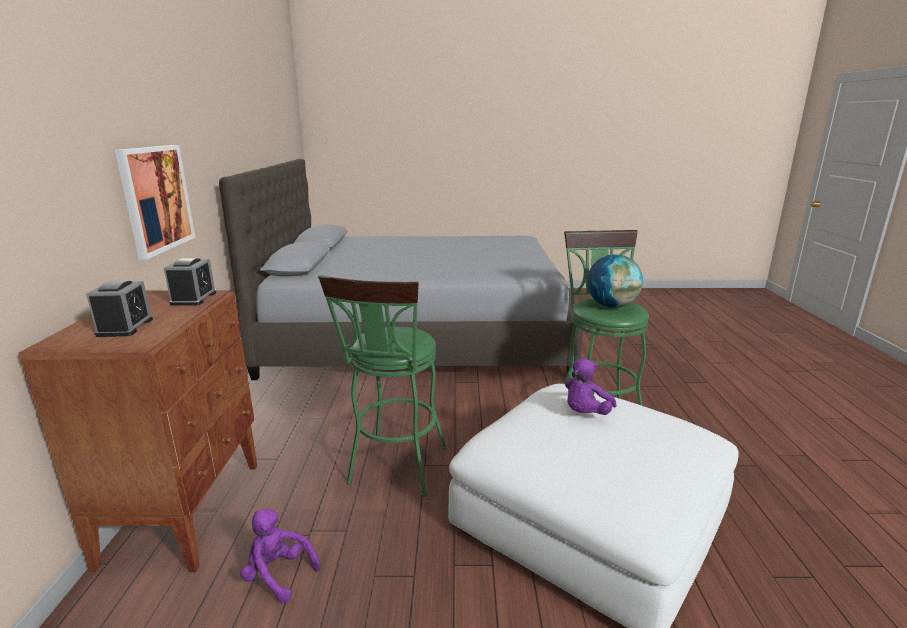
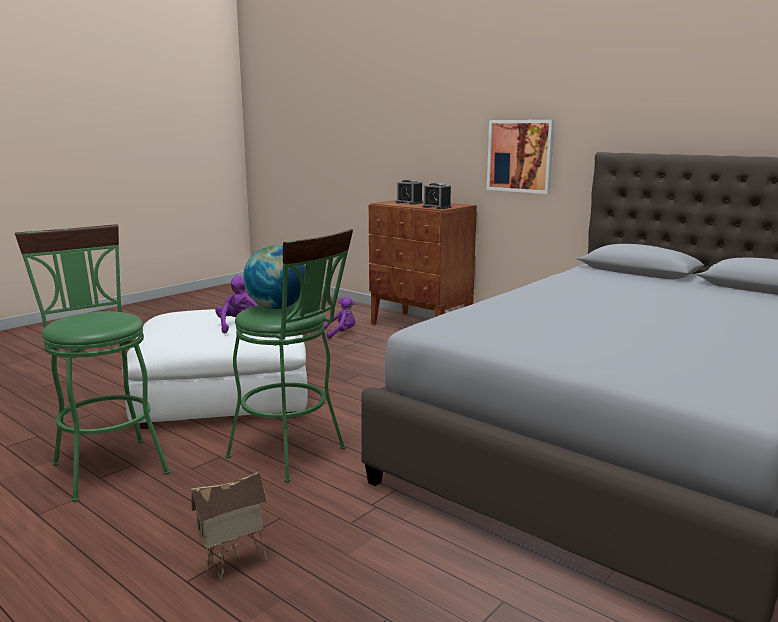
camera: 130 degrees right, 5 degrees down
(396, 470) = (370, 366): green stool -> green stool (107, 464)
(680, 378) = (235, 566): none -> toy house

